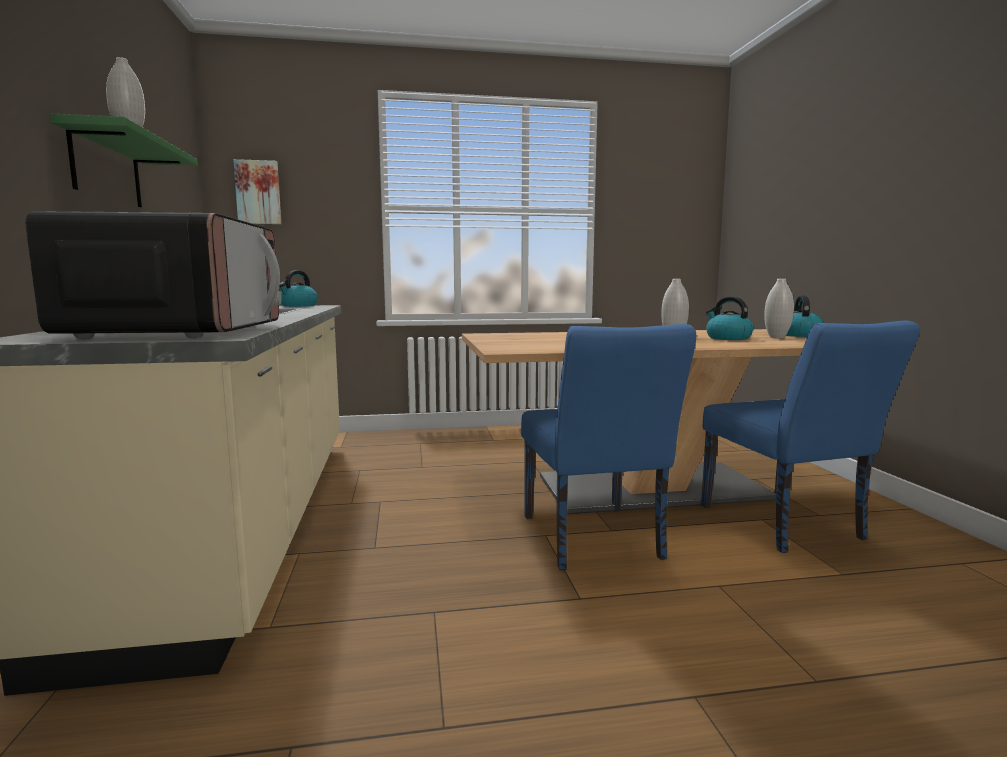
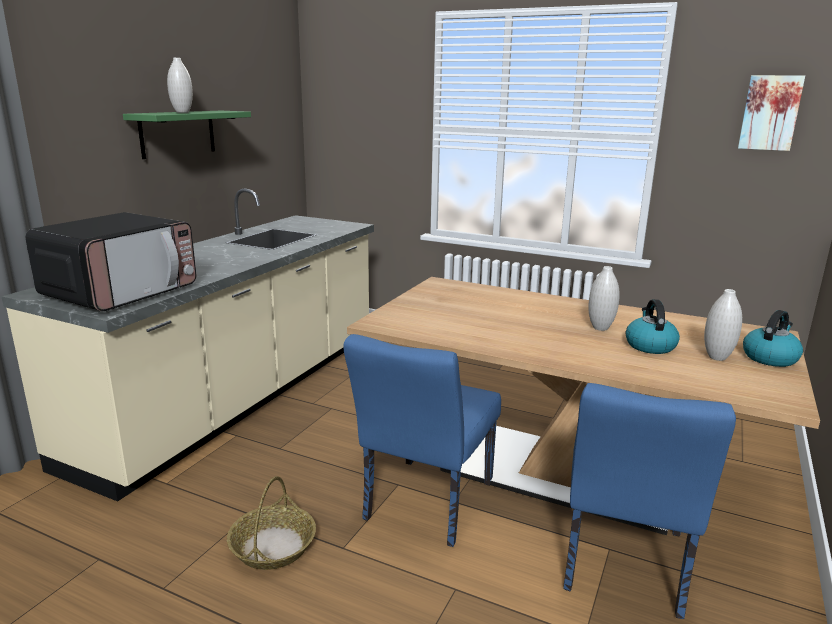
camera: 35 degrees right, 10 degrees up
(258, 192) = (338, 113): picture -> picture (770, 113)
(298, 306) = (335, 224): kettle -> none
(509, 627) = (273, 546): none -> basket

